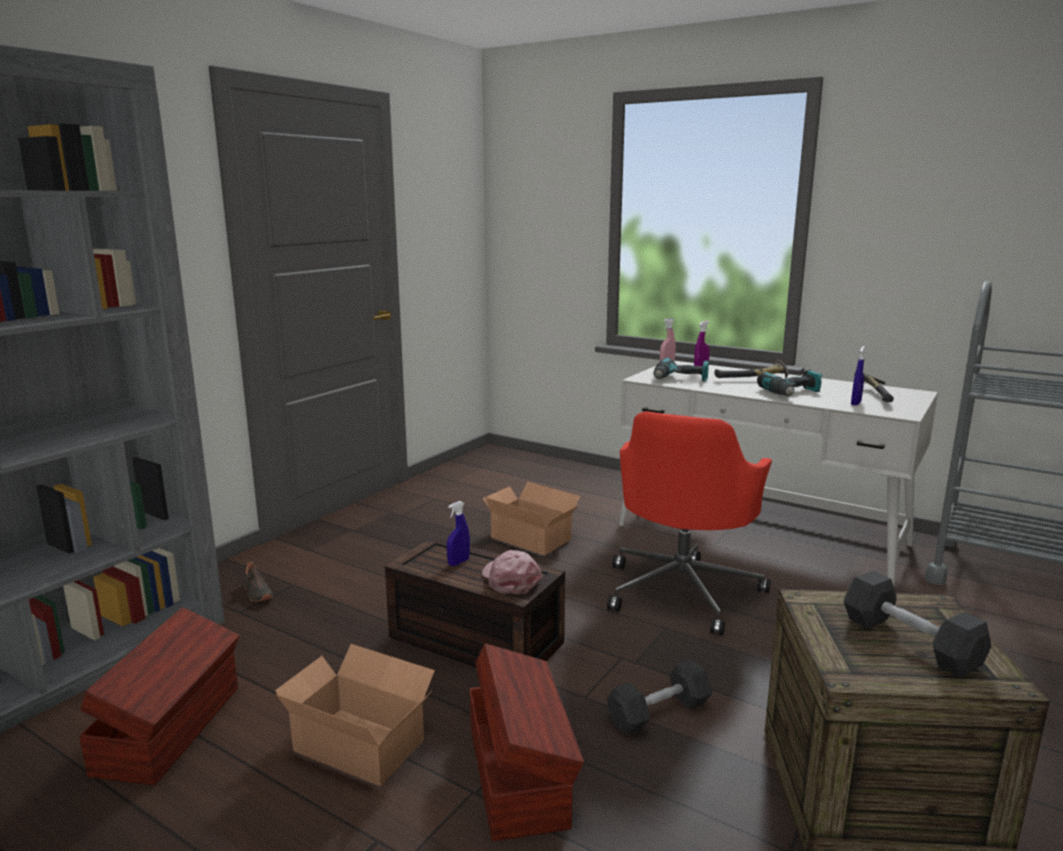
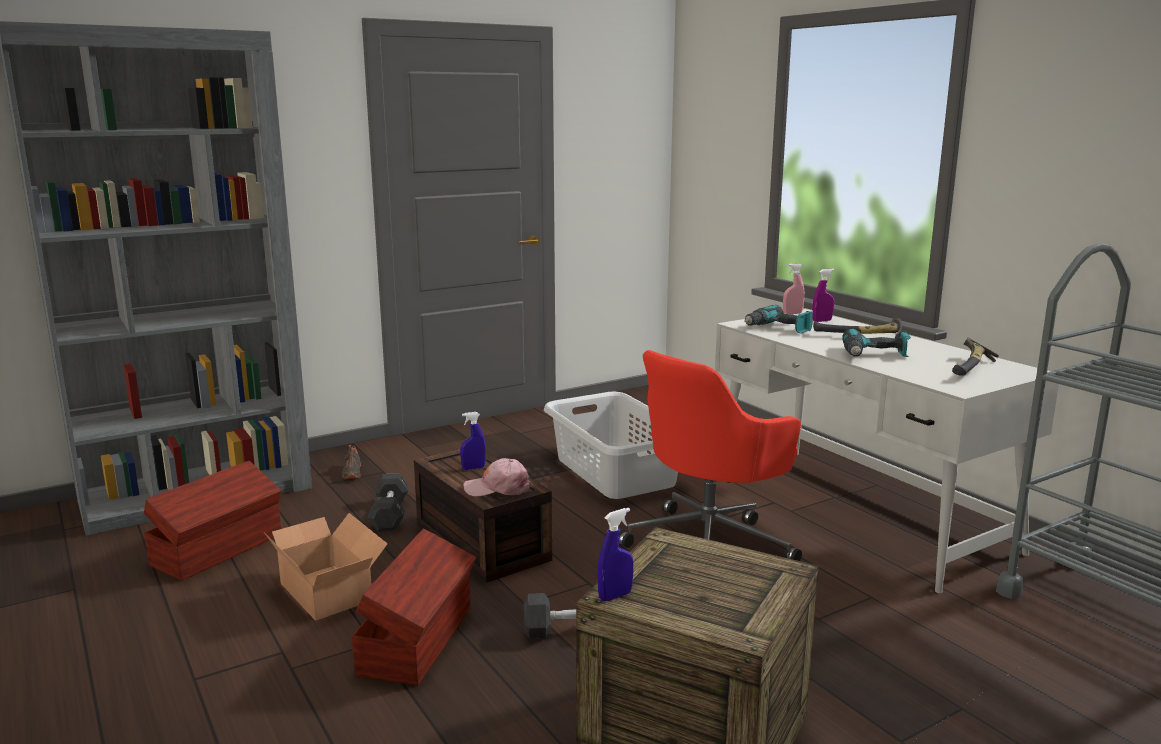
camera: 25 degrees right, 0 degrees up
(510, 579) = (498, 488): pink cap -> pink cap turned 90 degrees counterclockwise
(531, 537) = (615, 471): cardboard box -> grey laundry basket
(856, 403) = (927, 372): blue spray bottle -> blue spray bottle (615, 596)
(910, 642) = (707, 588): grey dumbbell -> grey dumbbell (389, 514)

